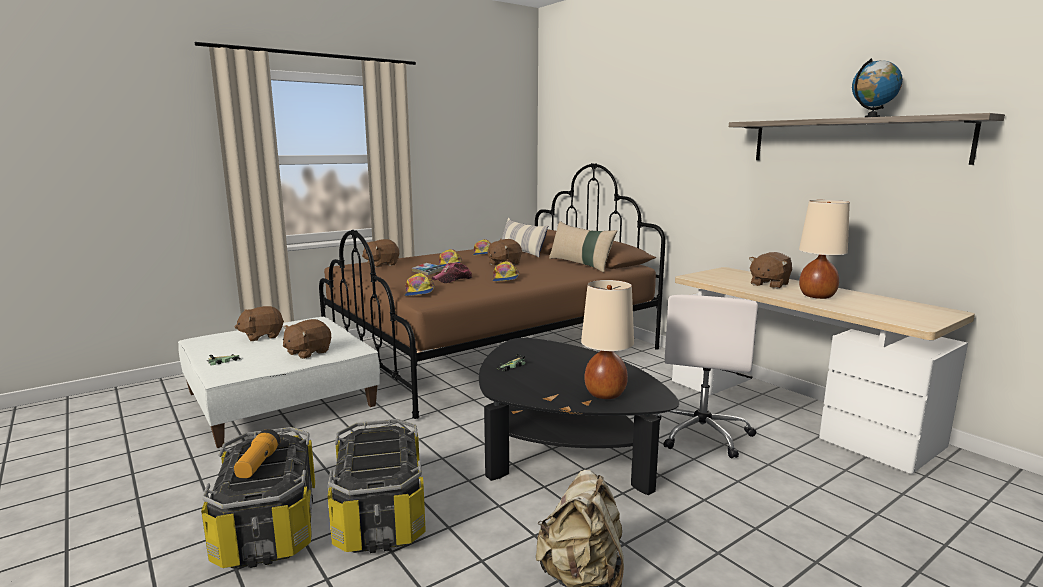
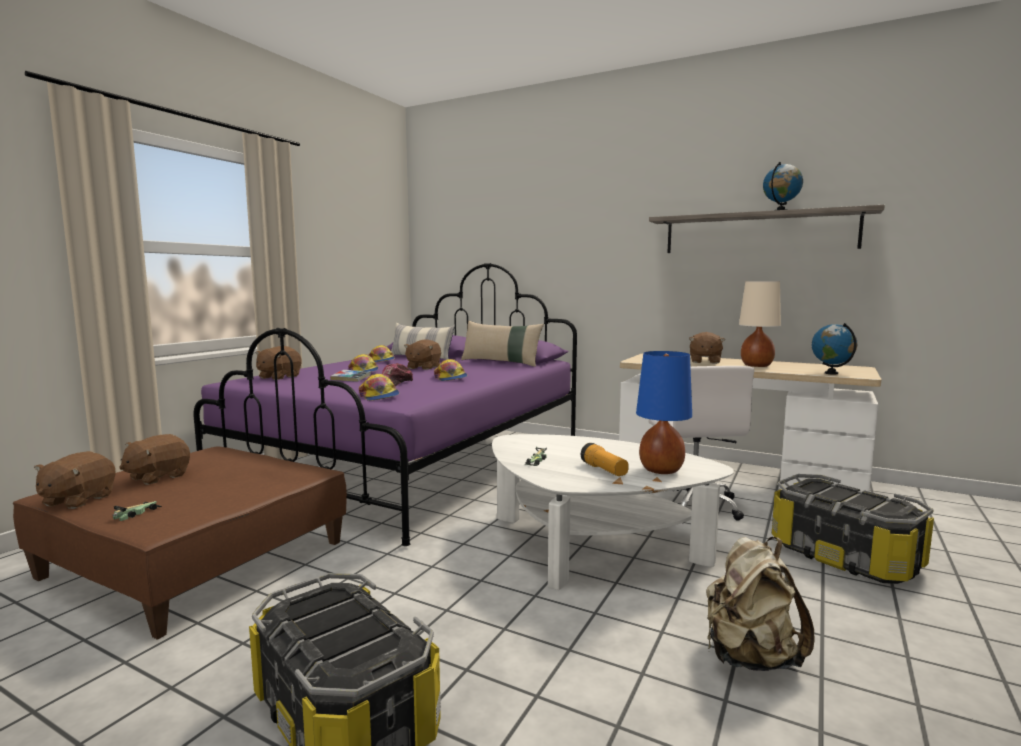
camera: 25 degrees left, 5 degrees down
(258, 464) = (337, 628): flashlight -> flashlight (604, 470)
(281, 399) = (198, 559): white ottoman -> brown ottoman
(307, 352) = (254, 485): brown plush toy -> brown plush toy (77, 500)
(381, 514) = (478, 657): storage box -> storage box (845, 556)
(491, 349) = (413, 464): brown bed -> purple bed
(562, 449) = (592, 544): black coffee table -> white coffee table
(604, 394) = (661, 470): beige table lamp -> blue table lamp
(887, 316) = (831, 373): none -> globe

